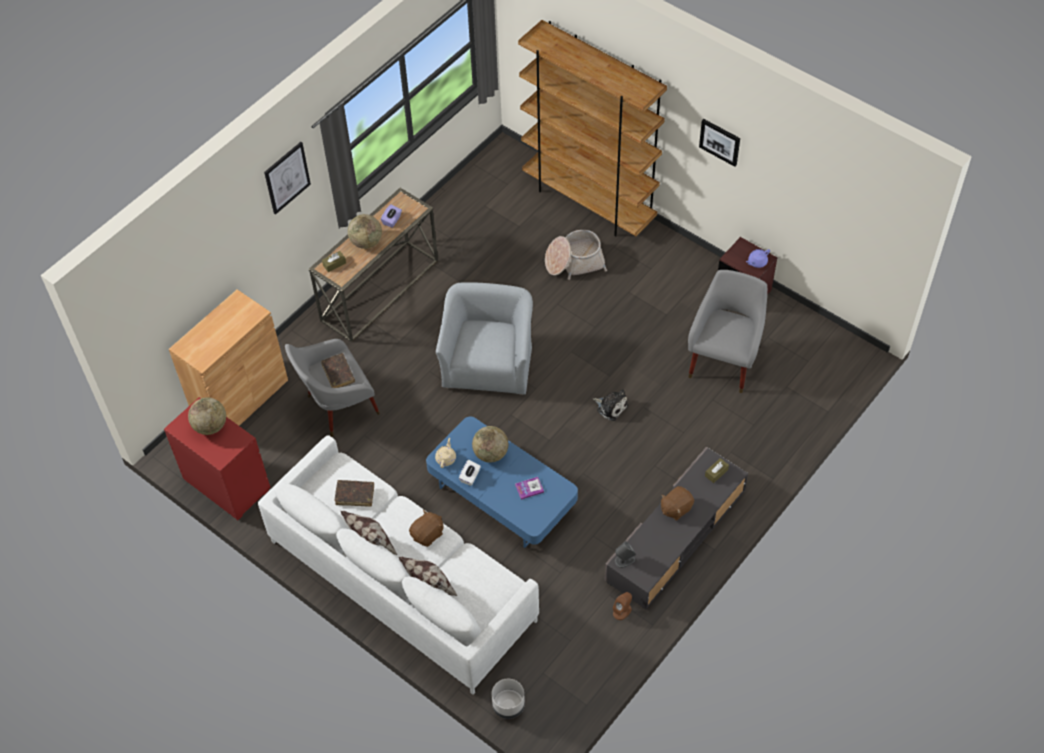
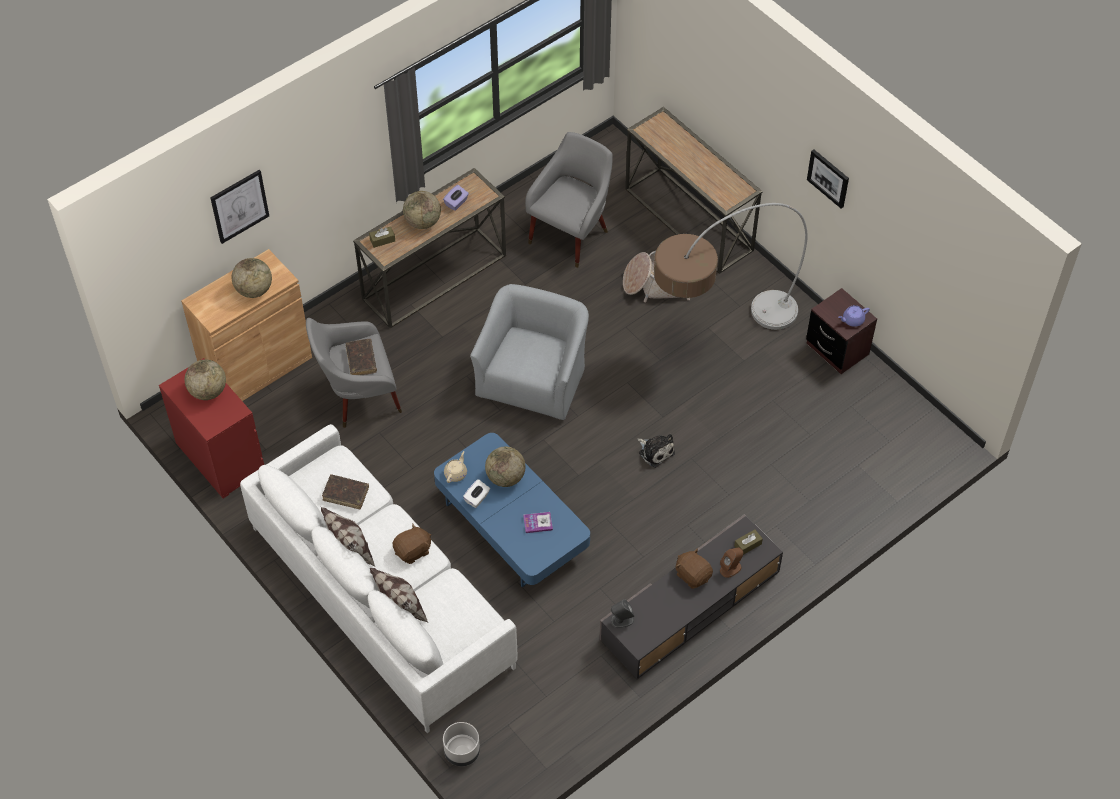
camera: 10 degrees right, 0 degrees up
(233, 328) = (254, 290): none -> globe
(287, 177) = (341, 137): picture -> picture (239, 206)
(589, 202) = (689, 219): brown bookcase -> console table
(622, 611) = (610, 676): brown speaker -> brown speaker (730, 568)
(639, 296) = (718, 335): none -> floor lamp
(676, 508) = (693, 575): brown plush toy -> brown plush toy turned 75 degrees clockwise
(724, 360) = (795, 423): grey armchair -> grey armchair (571, 233)

